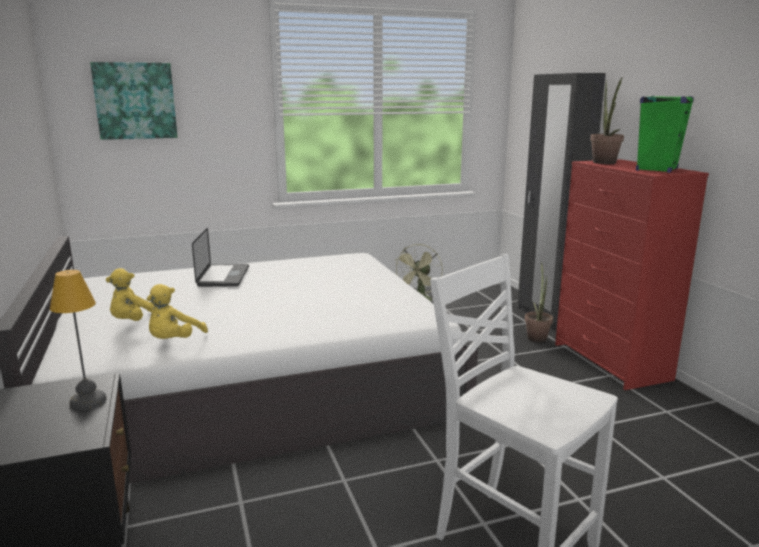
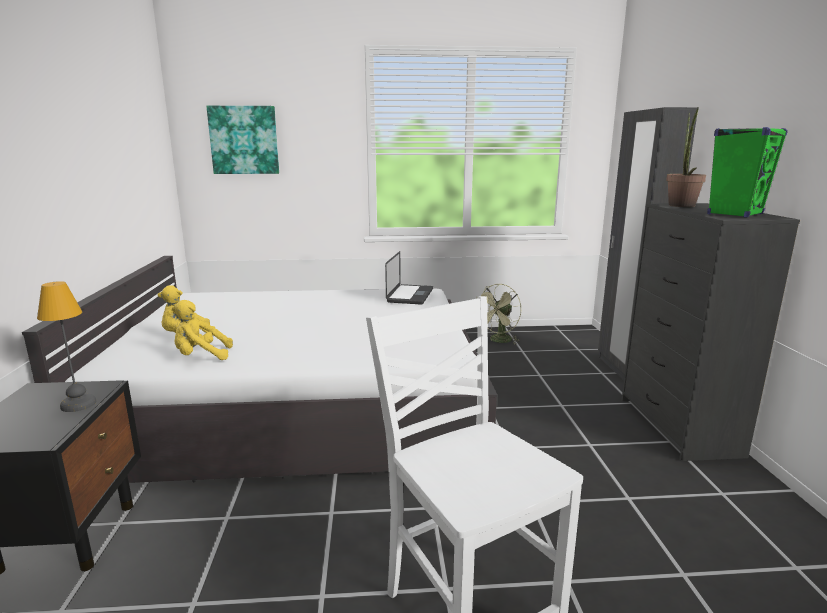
camera: 15 degrees right, 0 degrees up
(174, 341) = (201, 356): yellow plush toy -> yellow plush toy turned 45 degrees clockwise
(223, 276) = (292, 301): laptop -> laptop (410, 295)
(537, 336) = (605, 389): potted plant -> none
(611, 362) = (678, 426): red dresser -> black dresser

